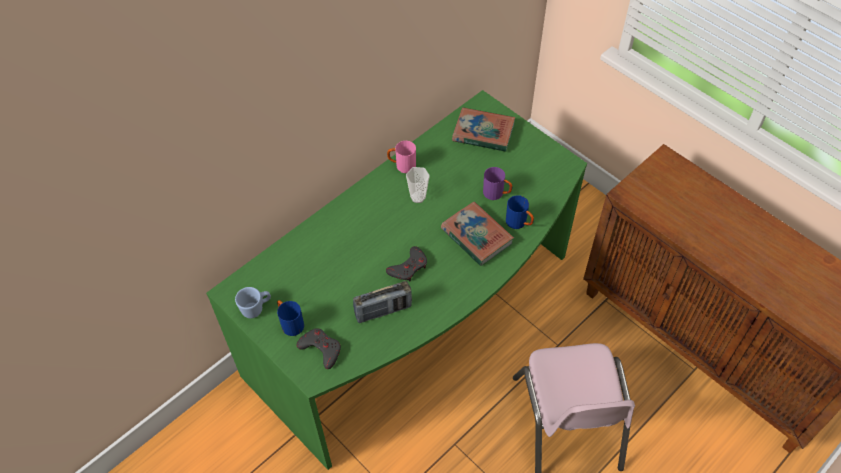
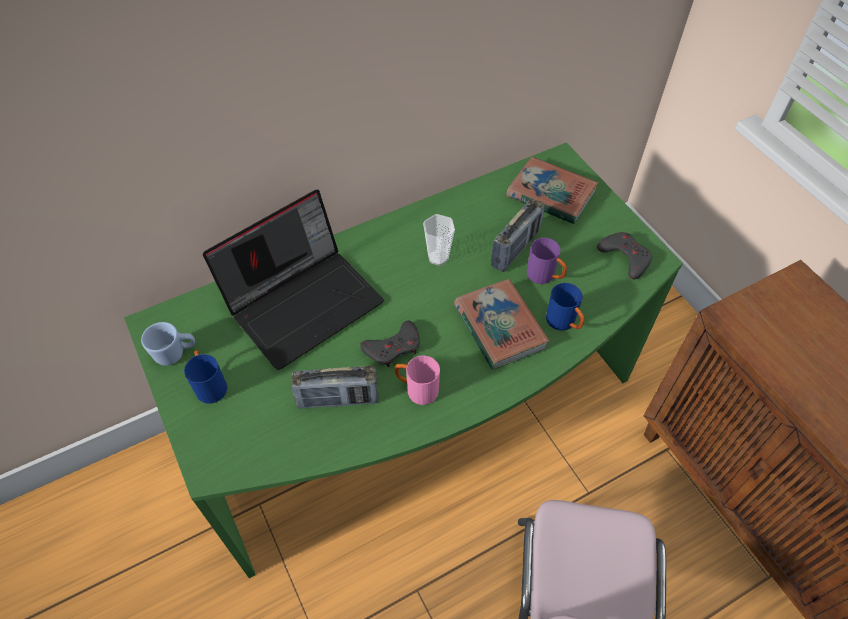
camera: 15 degrees right, 0 degrees up
(321, 349) = (235, 431): grey game controller -> grey game controller (625, 257)
(334, 251) = (304, 302): none -> laptop
(402, 166) = (431, 213): pink mug -> pink mug (416, 389)
(470, 178) = (515, 249): none -> radio

